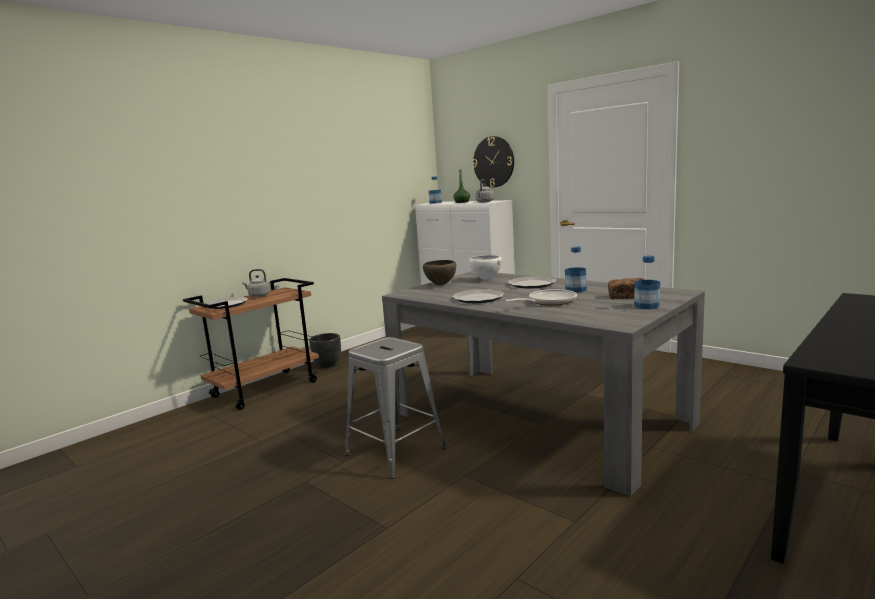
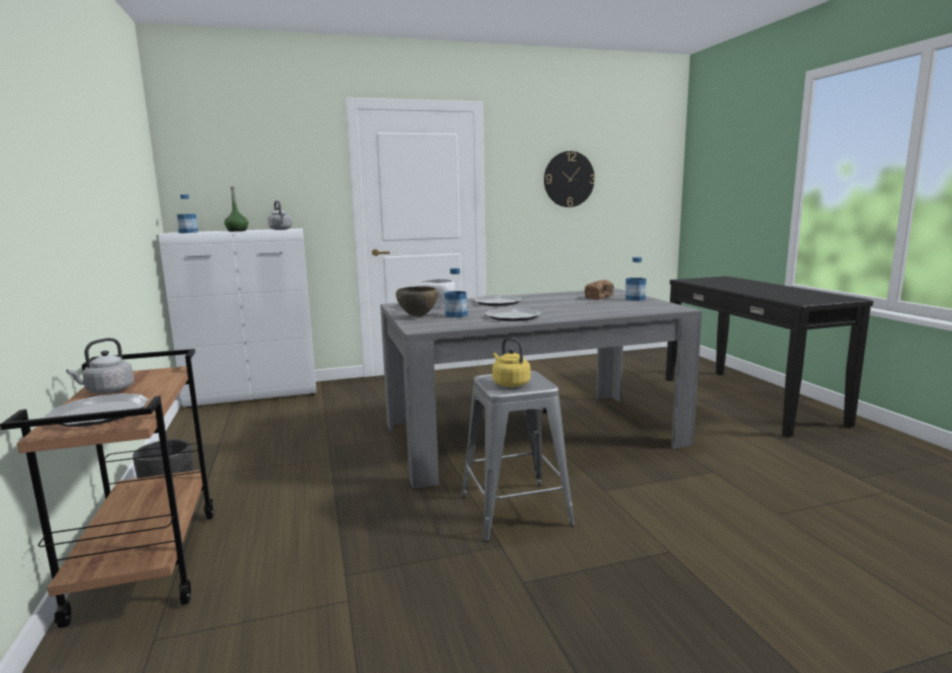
camera: 60 degrees left, 0 degrees up
(378, 347) = (509, 383): none -> yellow kettle
(493, 162) = (268, 180): wall clock -> wall clock (569, 179)
(548, 302) = (574, 308): frying pan -> none
(576, 290) = (548, 300): bottle -> bottle (456, 315)

